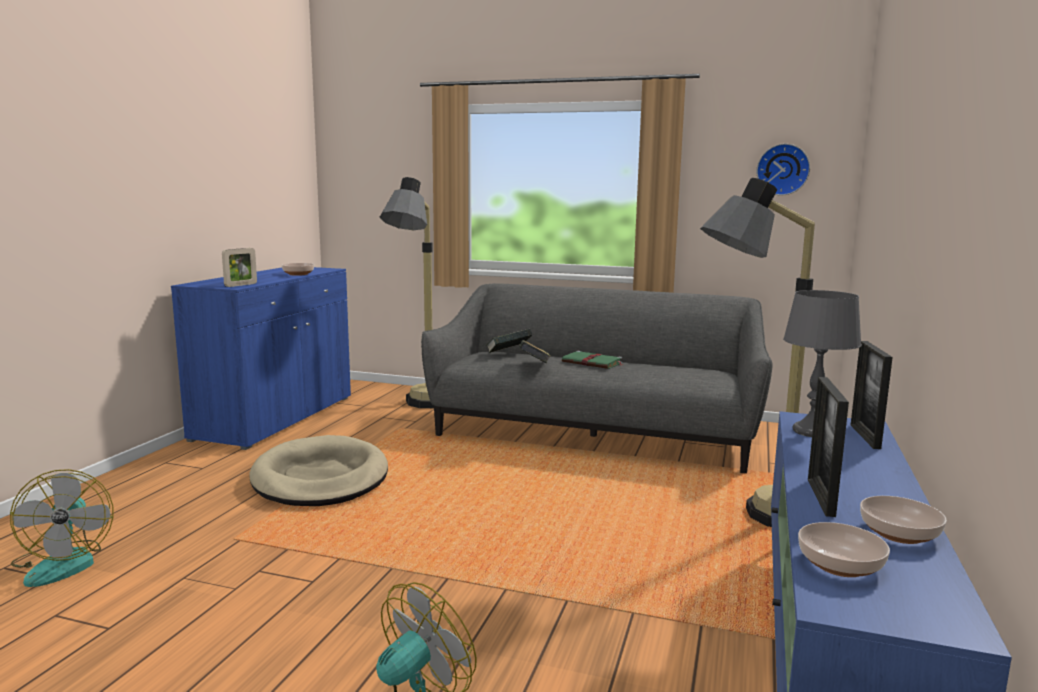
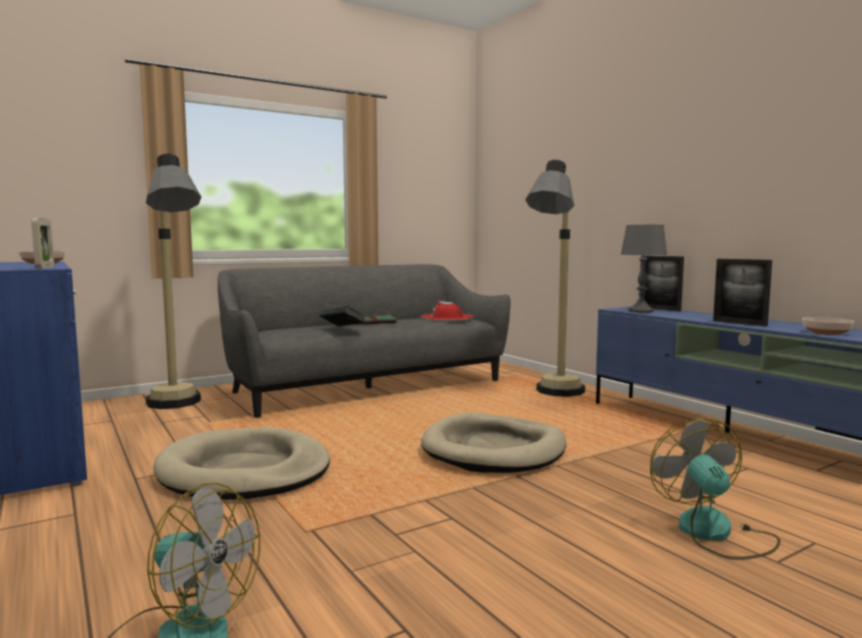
camera: 50 degrees left, 5 degrees down
(505, 545) = (494, 450): none -> beige dog bed
(508, 353) = (294, 327): book -> none
(695, 373) = (447, 317): none -> red hat
(782, 169) = (434, 173): wall clock -> none
(898, 533) = (794, 325): bowl -> none

